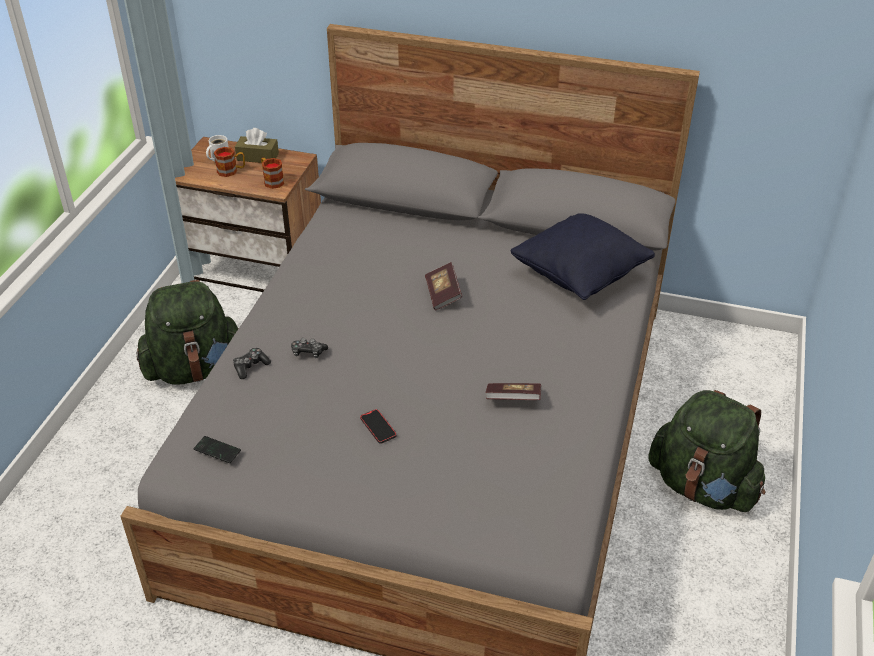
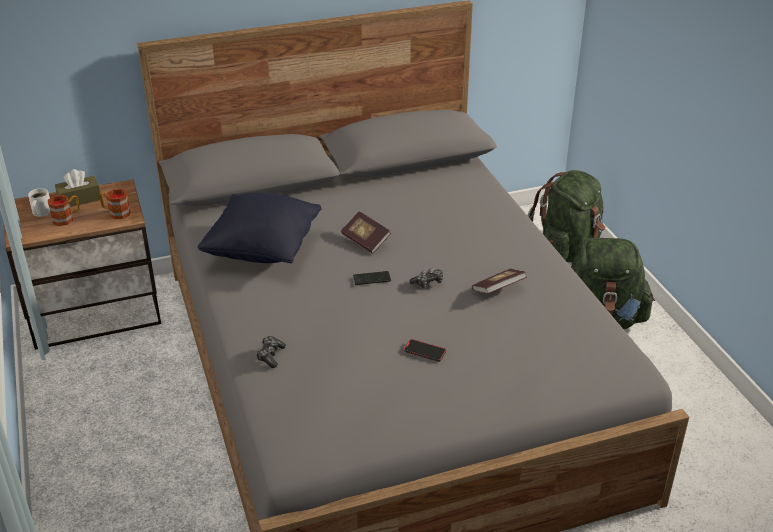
camera: 35 degrees left, 5 degrees down
(195, 369) = (121, 419): green backpack -> green backpack (566, 250)
(217, 450) = (319, 427): phone -> phone (372, 279)
(308, 352) = (309, 324): game controller -> game controller (428, 283)
(579, 276) = (449, 191): black pillow -> black pillow (263, 250)

